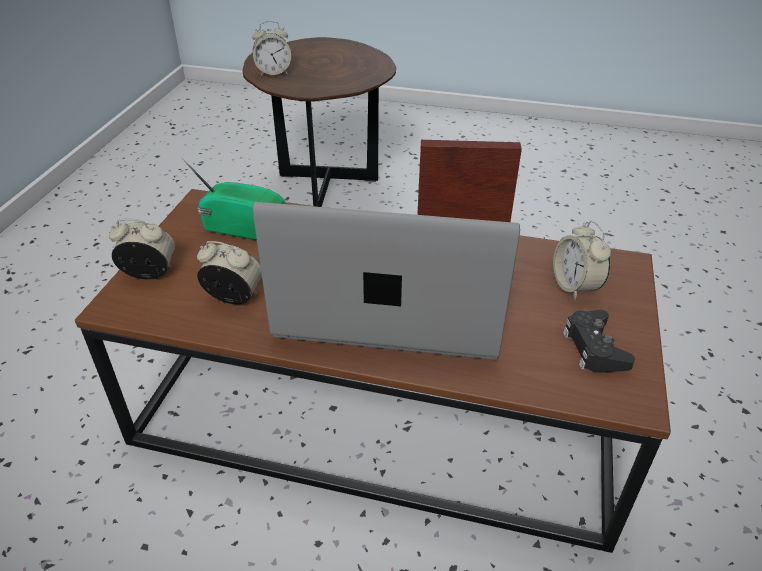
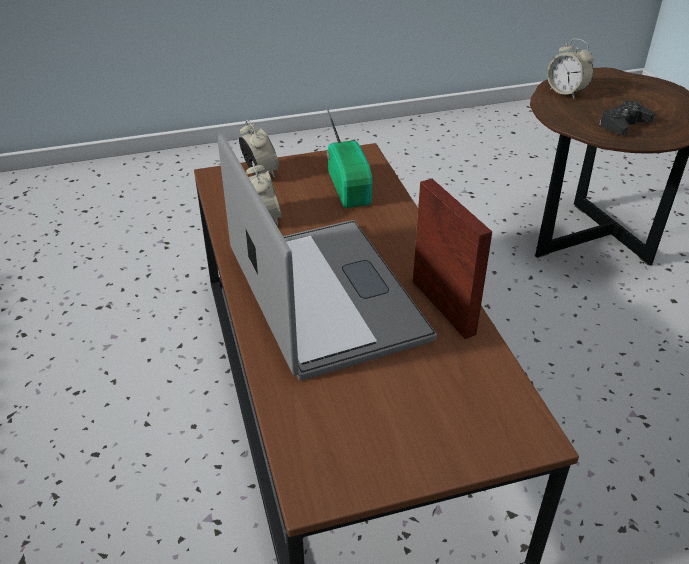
camera: 60 degrees right, 0 degrees up
(575, 286) = (454, 405): alarm clock -> none
(594, 348) = (367, 443): black game controller -> black game controller (624, 124)

